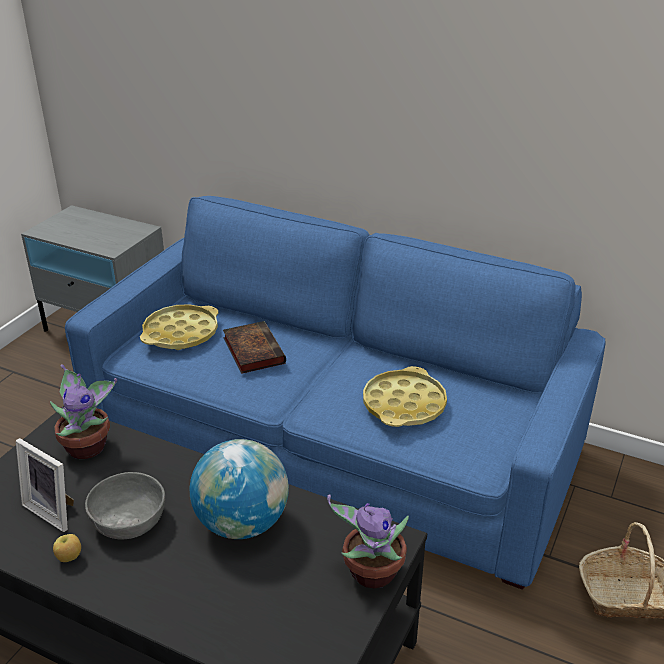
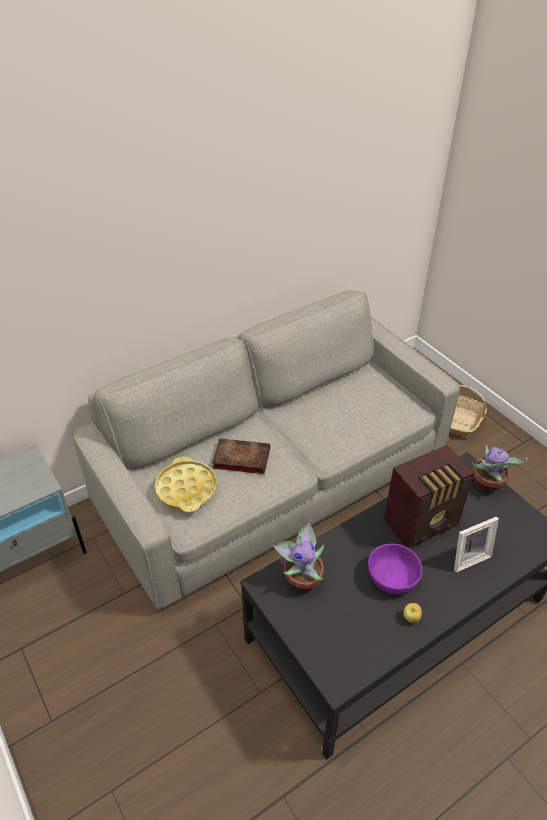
camera: 60 degrees left, 10 degrees up
(54, 510) = (360, 615): picture frame -> picture frame (467, 557)
(129, 521) = (392, 577): grey bowl -> purple bowl
(242, 523) = (422, 523): globe -> radio
(332, 442) = (272, 478): blue sofa -> grey sofa
(404, 404) = (349, 415): yellow tray -> none

